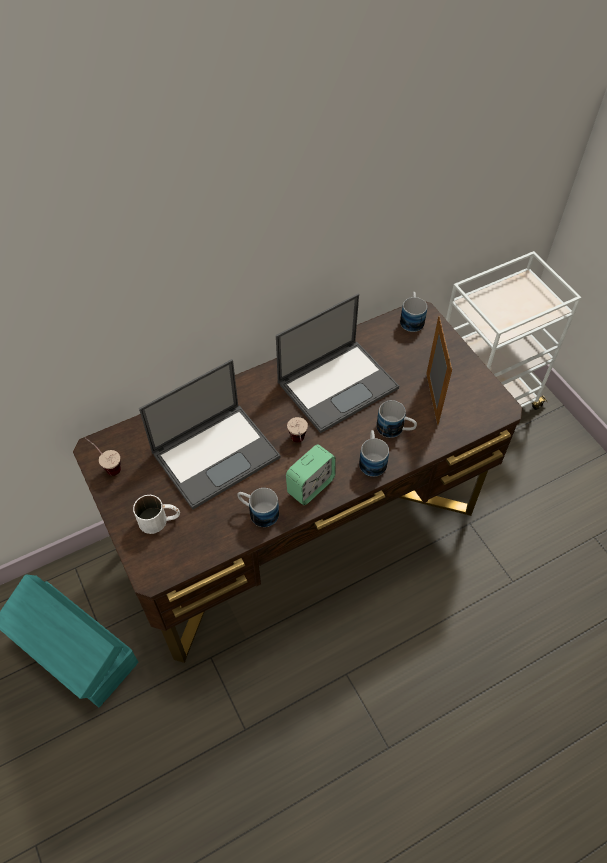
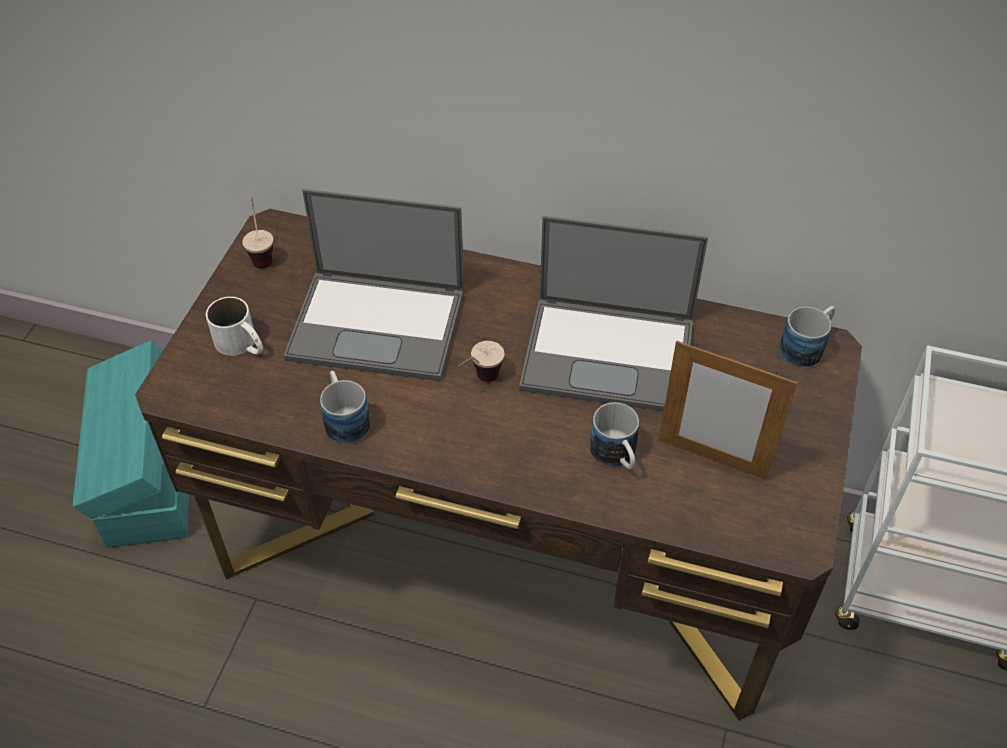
camera: 45 degrees right, 5 degrees down
(310, 486) = (435, 438): alarm clock -> none
(372, 459) = (543, 468): mug -> none
(432, 398) = (712, 459): picture frame -> picture frame turned 75 degrees clockwise

